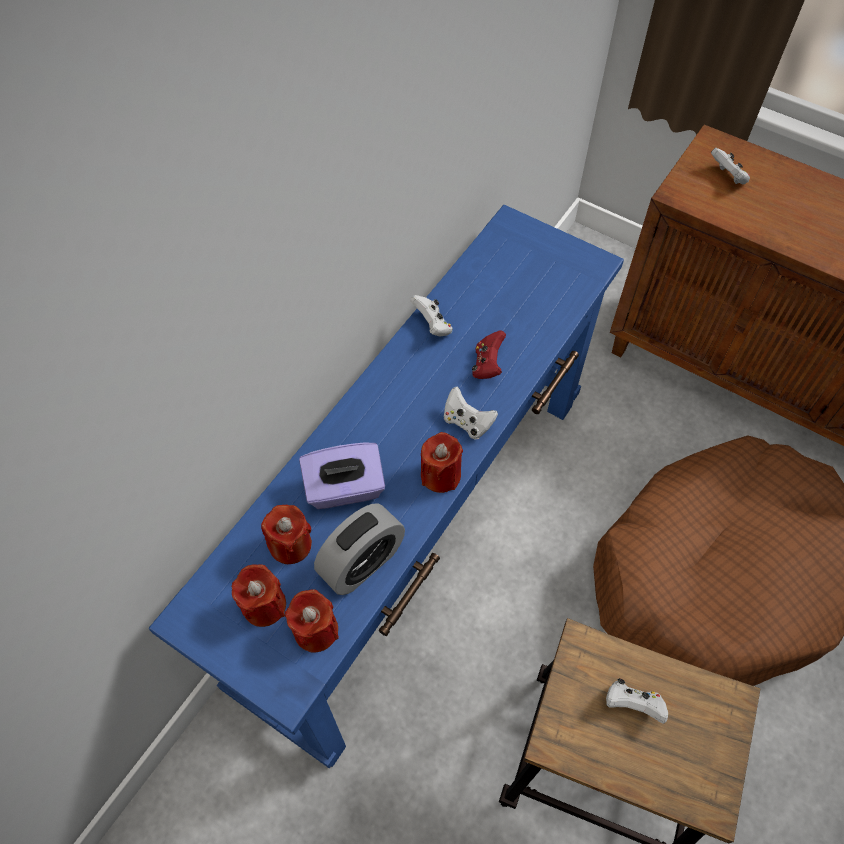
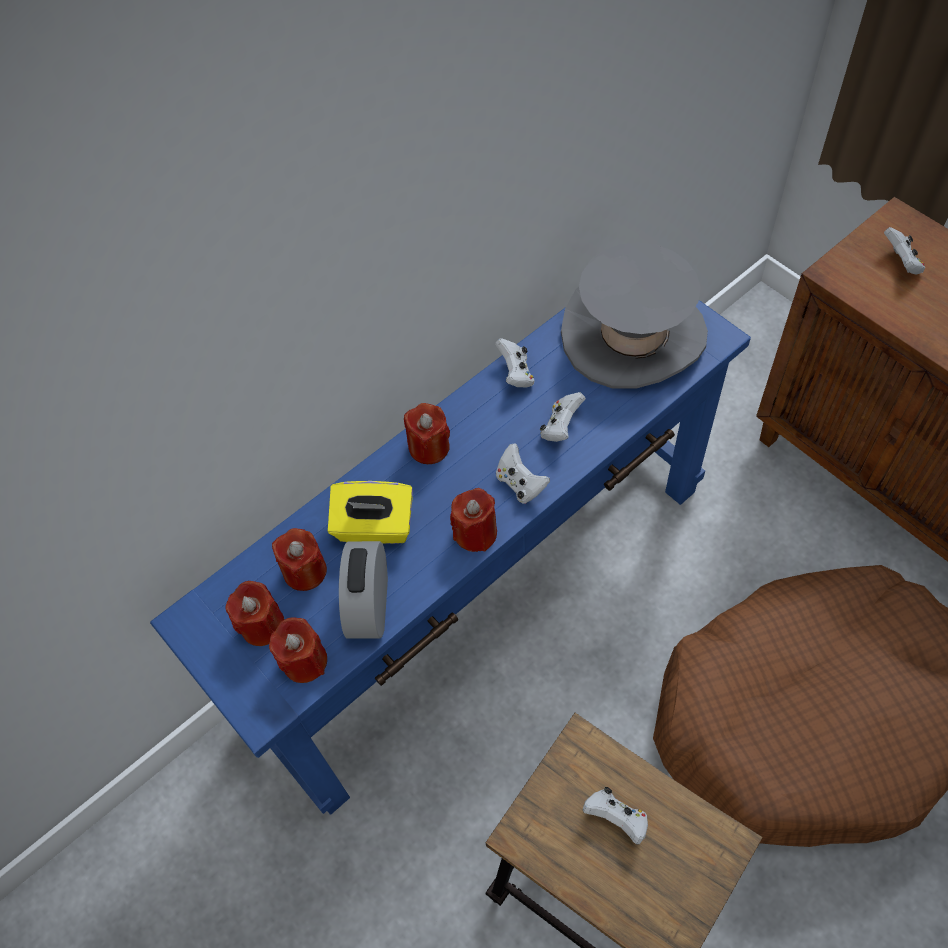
camera: 20 degrees right, 0 degrees up
(345, 489) = (375, 527): purple tissue box -> yellow tissue box
(362, 562) = (369, 605): alarm clock -> alarm clock turned 120 degrees clockwise
(373, 406) = (429, 447): none -> red candle
(487, 365) = (561, 427): red game controller -> white game controller
(524, 273) = (633, 335): none -> grey hat

